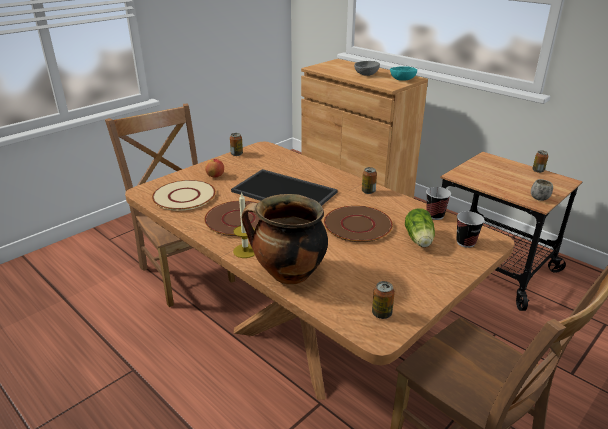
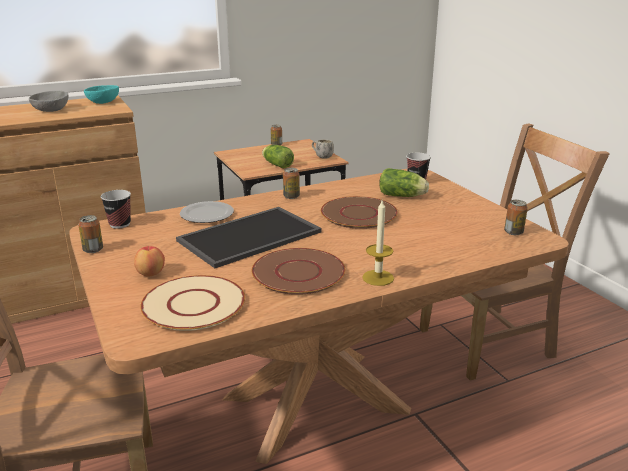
camera: 70 degrees left, 5 degrees down
(288, 275) = (438, 261): cooking pot -> none
(308, 170) = (206, 215): none -> plate
(435, 215) = (363, 182): cup -> cup (120, 224)
(488, 181) = (276, 164): none -> lettuce

